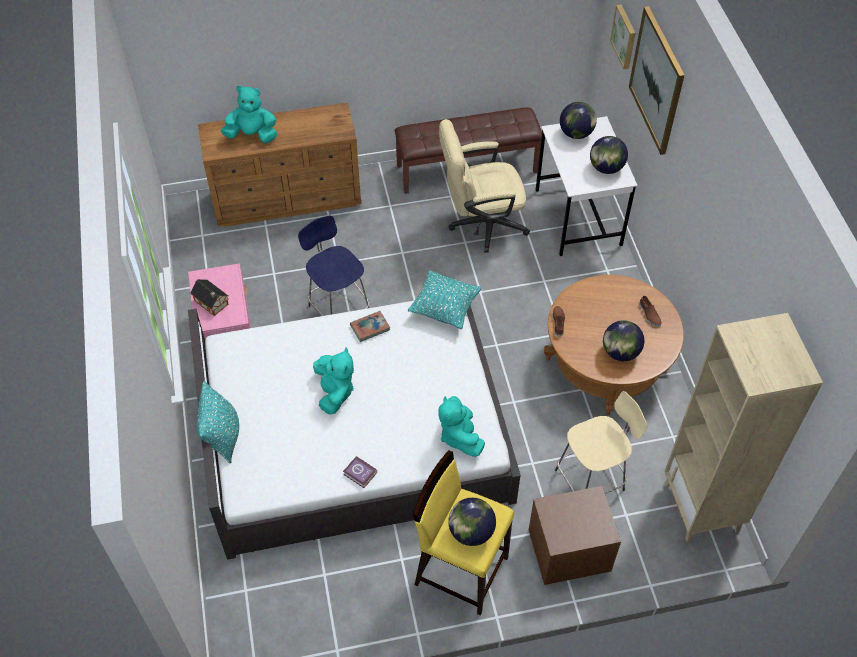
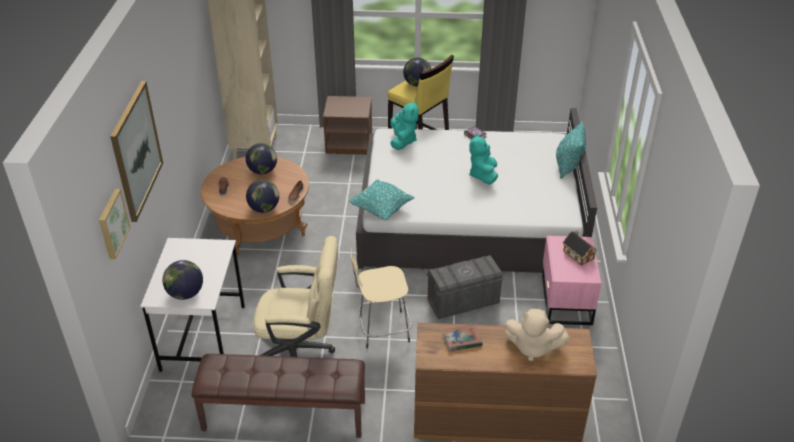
camera: 165 degrees left, 15 degrees down
(252, 135) = (532, 347): turquoise plush toy -> beige plush toy
(338, 308) = (462, 302): blue stool -> grey storage box
(370, 328) = (446, 207): book -> book (462, 340)
(592, 479) = (314, 169): beige stool -> beige stool (382, 329)
(606, 168) = (183, 256): globe -> globe (264, 209)

